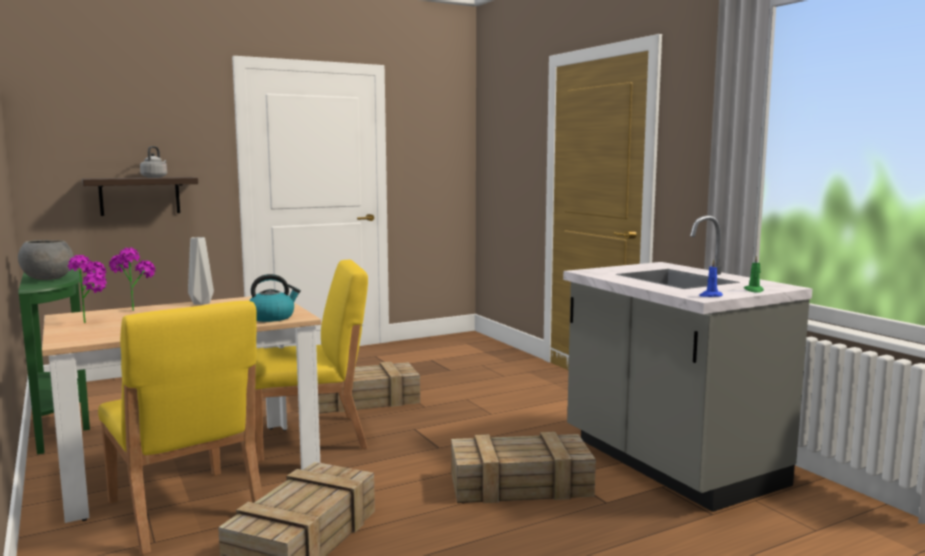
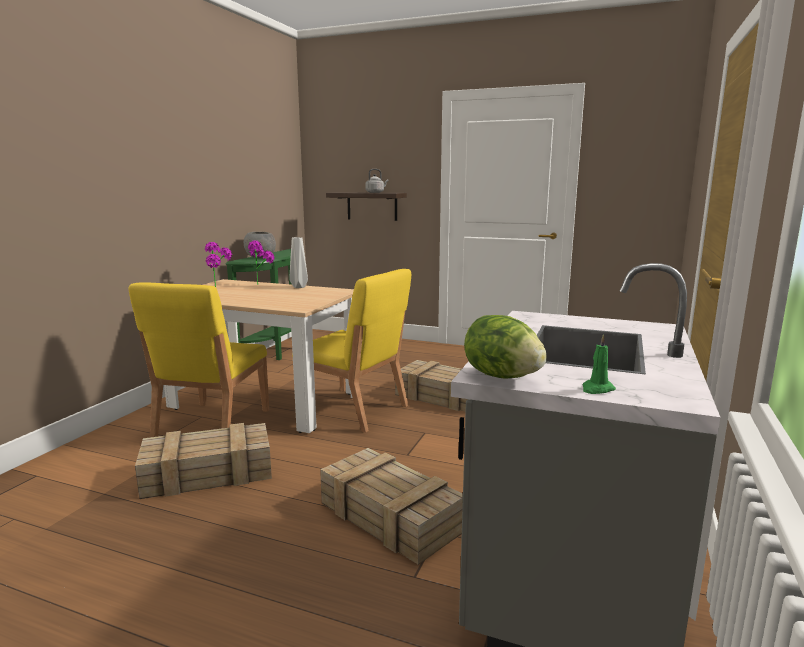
camera: 50 degrees right, 5 degrees up
(272, 317) = (287, 305): kettle -> none
(710, 296) = (502, 376): blue candle -> lettuce

